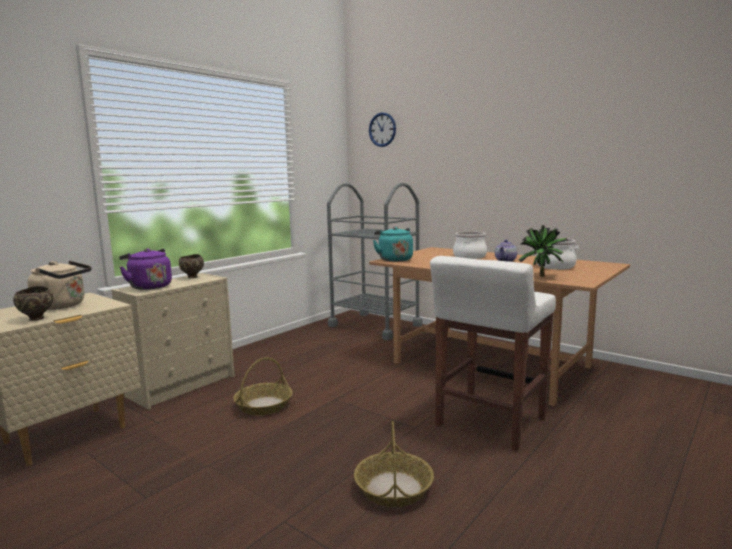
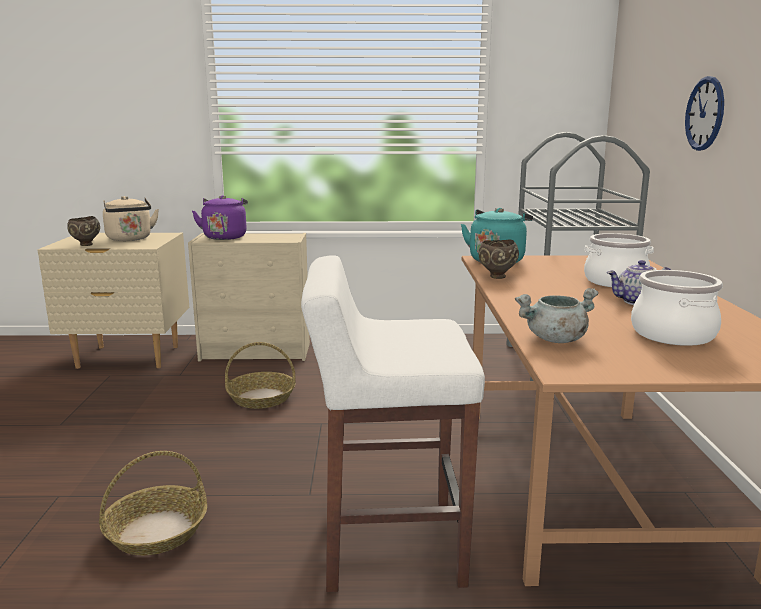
camera: 50 degrees right, 5 degrees up
(192, 277) = (282, 235): brown bowl -> brown bowl (496, 277)
(382, 129) = (642, 40): wall clock -> wall clock (705, 113)
(541, 277) = (555, 339): potted plant -> grey cooking pot

